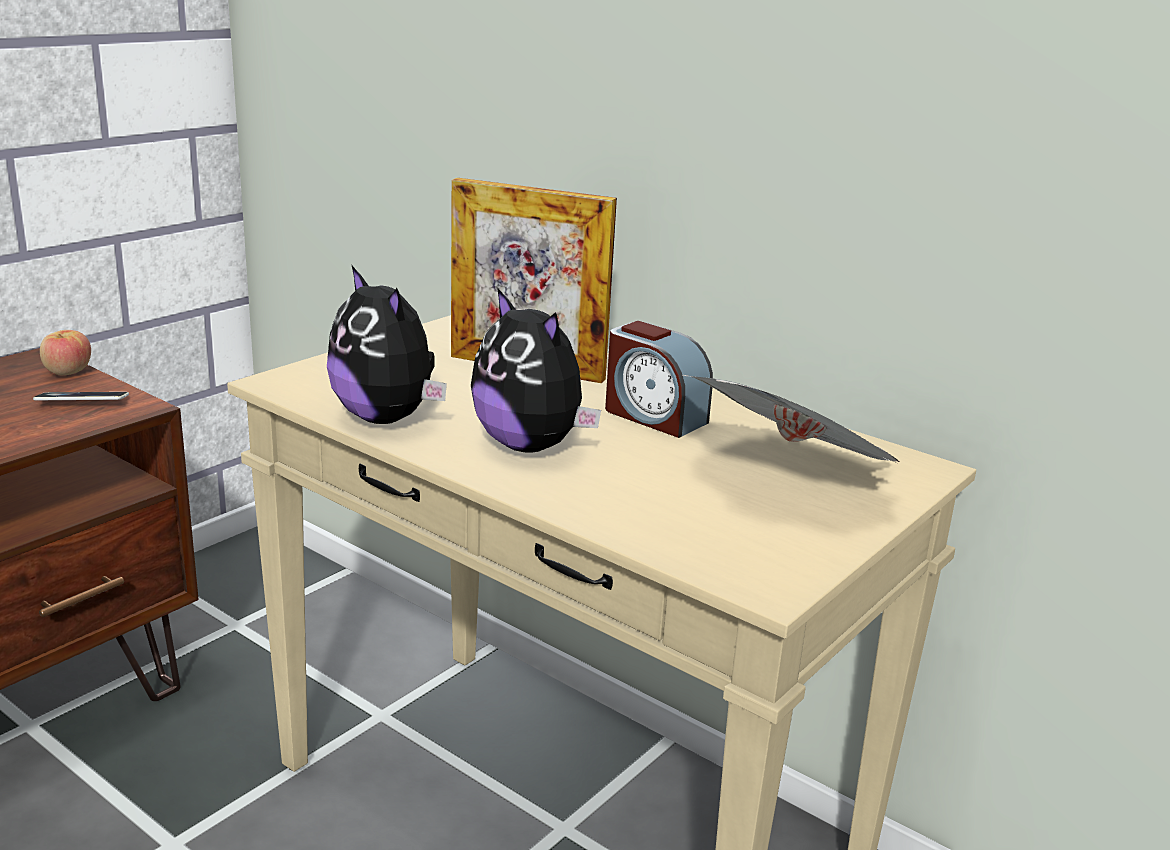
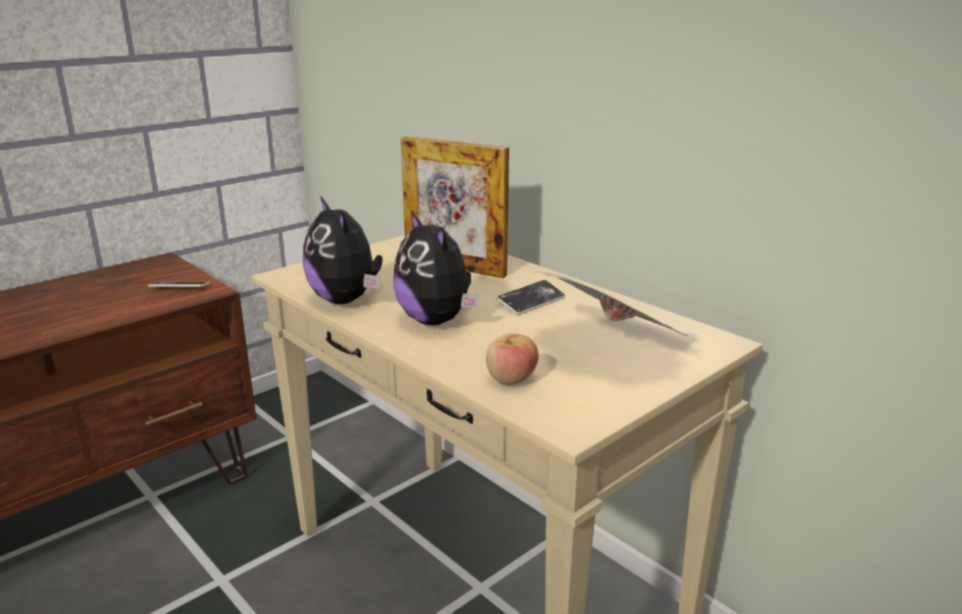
camera: 10 degrees right, 0 degrees up
(67, 372) = (177, 269): apple -> apple (511, 379)
(653, 416) = (531, 301): alarm clock -> phone

